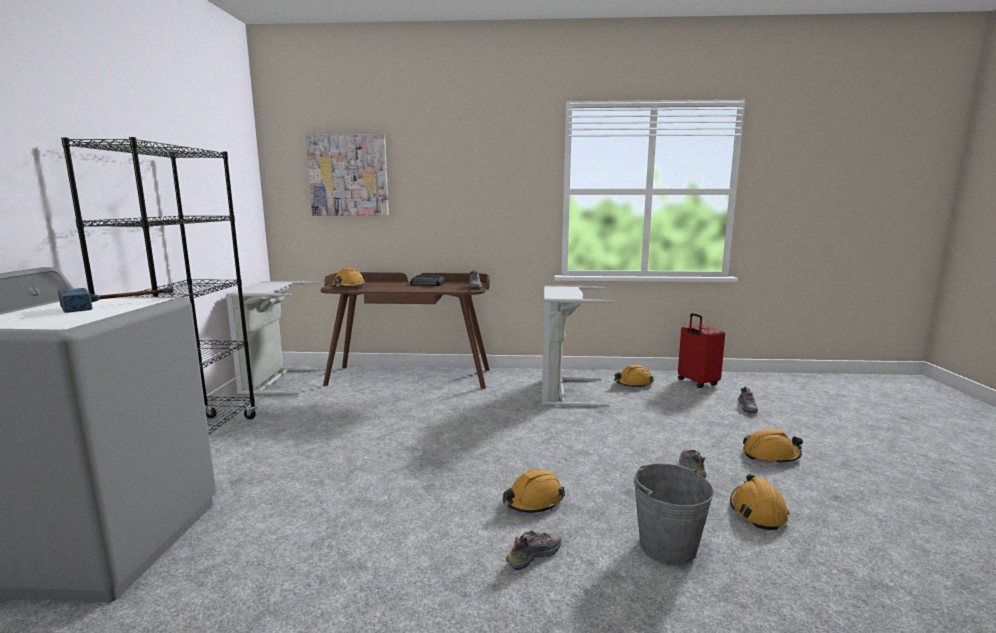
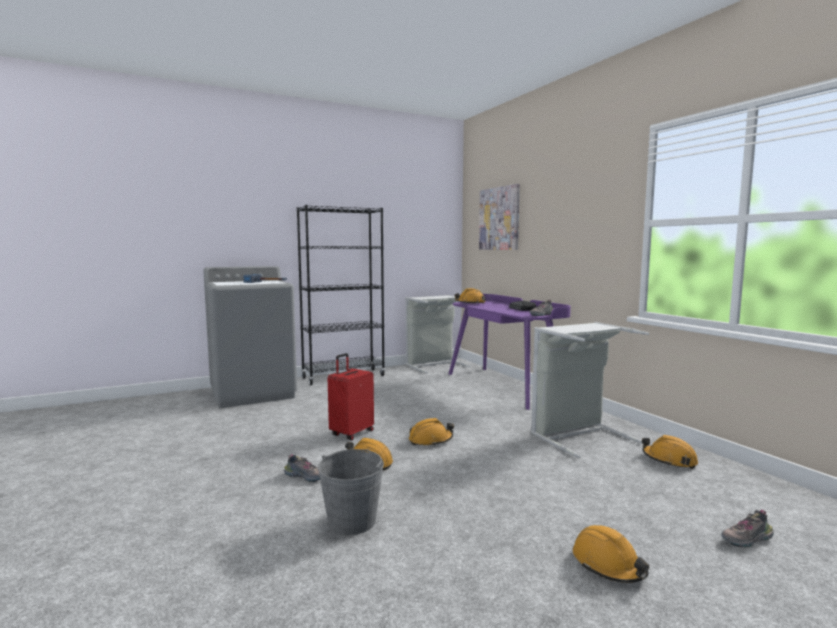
camera: 60 degrees right, 5 degrees down
(410, 376) = (504, 386): brown desk -> purple desk
(691, 468) = (502, 517): shoe -> none
(696, 383) = (762, 495): red suitcase -> red suitcase (351, 433)
(757, 511) = (453, 562): orange hard hat -> orange hard hat (430, 440)

